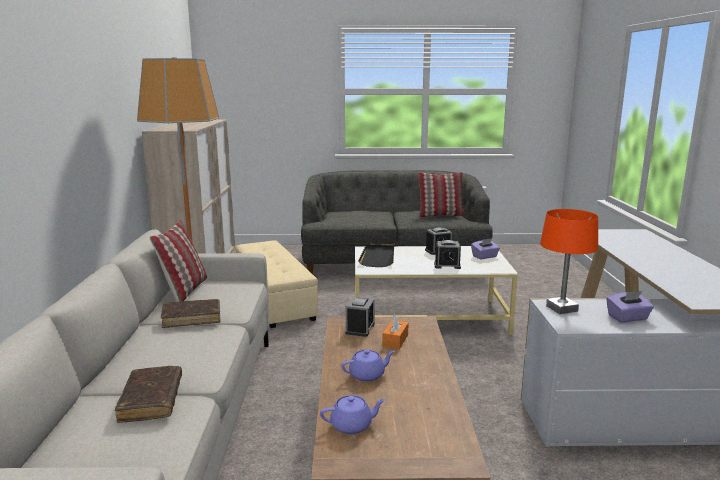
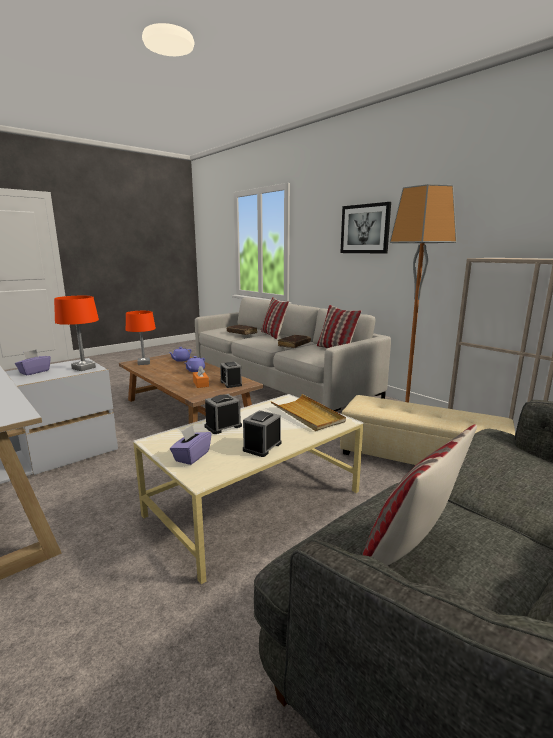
camera: 140 degrees right, 0 degrees up
(50, 105) = (365, 229): none -> picture
(128, 365) = (273, 335): none -> pillow
(378, 257) = (307, 415): black tray -> beige tray
(435, 445) = (143, 363): none -> orange table lamp

